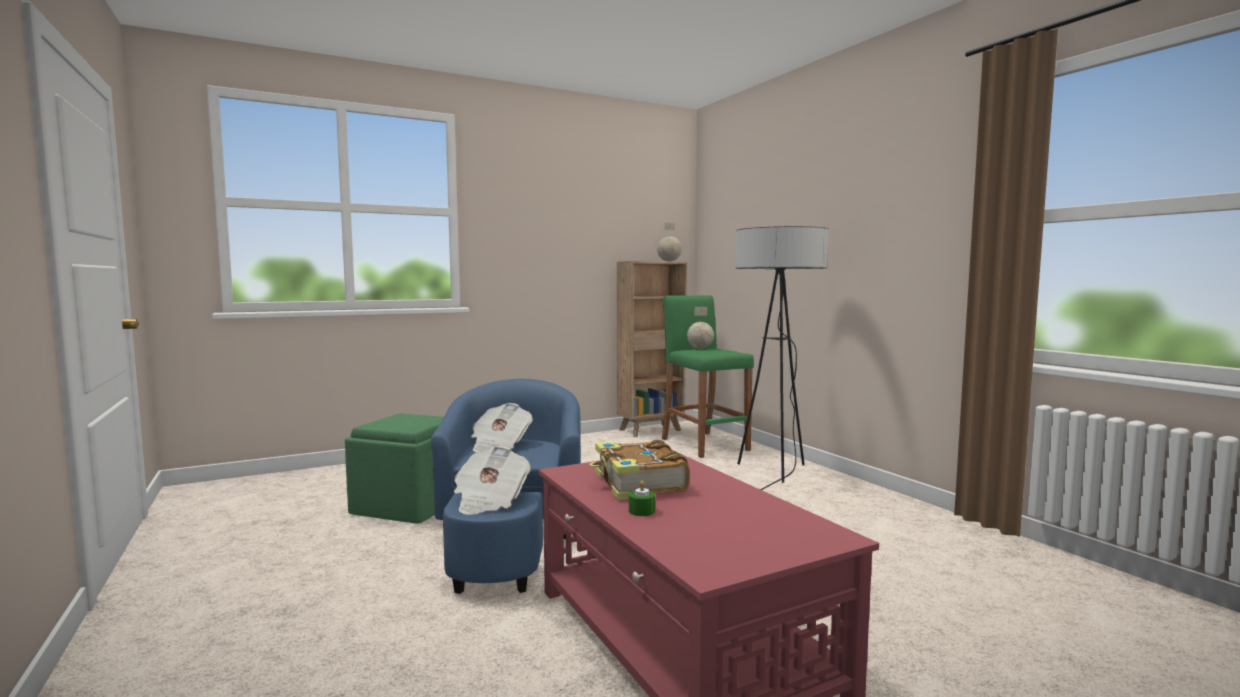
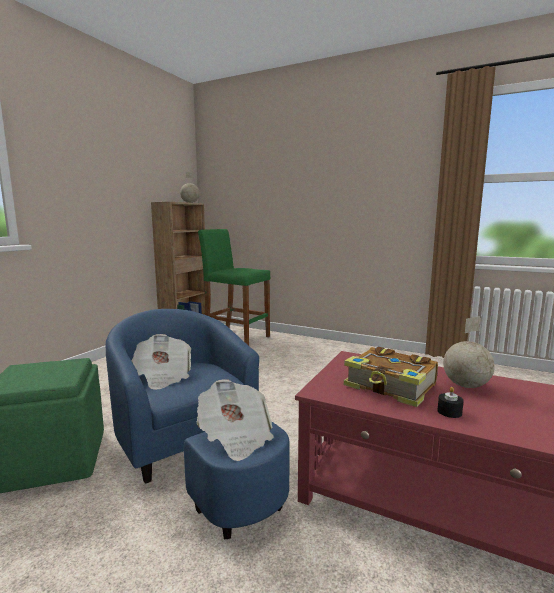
camera: 35 degrees left, 5 degrees up
(642, 511) = (449, 412): green candle -> black candle
(700, 348) = (232, 268): globe -> globe (465, 385)
(773, 477) = (308, 352): floor lamp -> none

